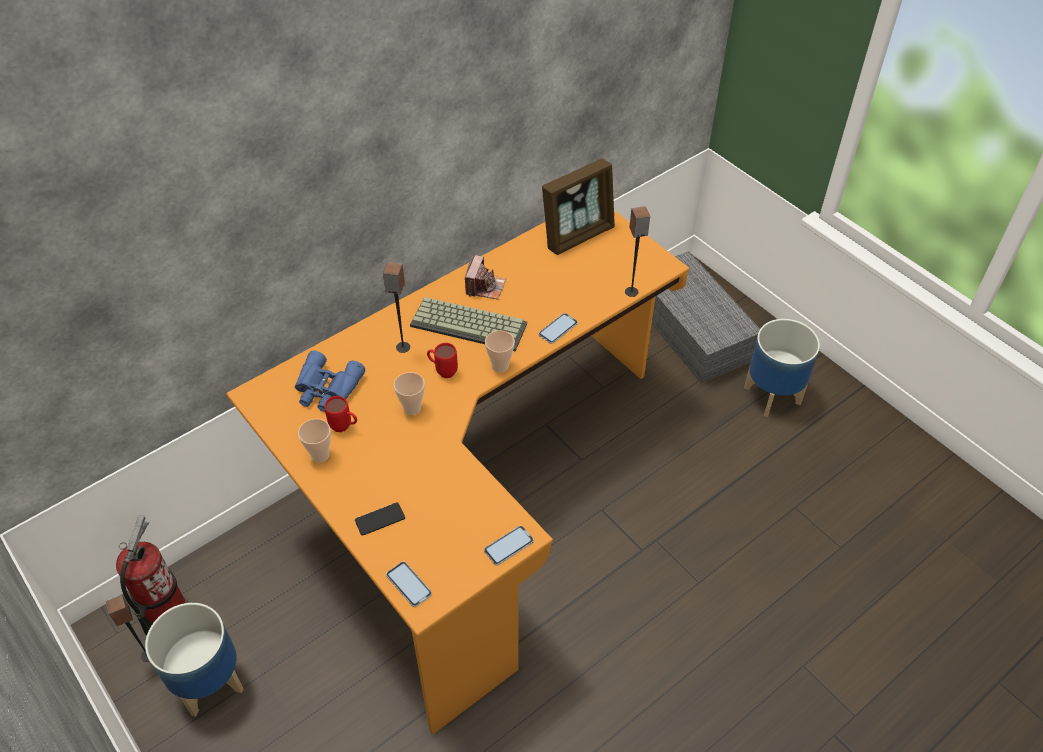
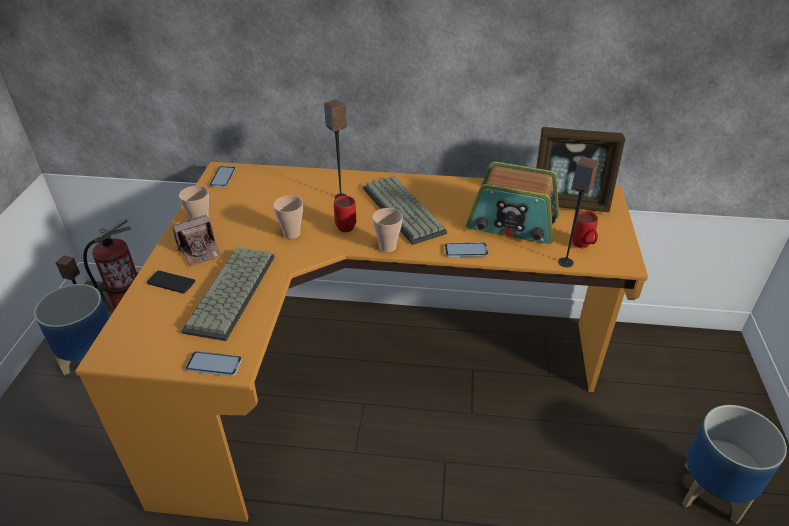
camera: 45 degrees right, 10 degrees down
(326, 388) = (262, 191): blue binoculars -> none
(344, 427) = (237, 218): red mug -> red mug (583, 246)
(409, 585) = (121, 335): phone -> phone (223, 177)
(442, 489) = (233, 294): none -> keyboard
(485, 287) = (448, 195): camera -> camera (200, 251)
(561, 282) = (512, 224): none -> radio
(689, 329) = (677, 385): grey storage box -> none

